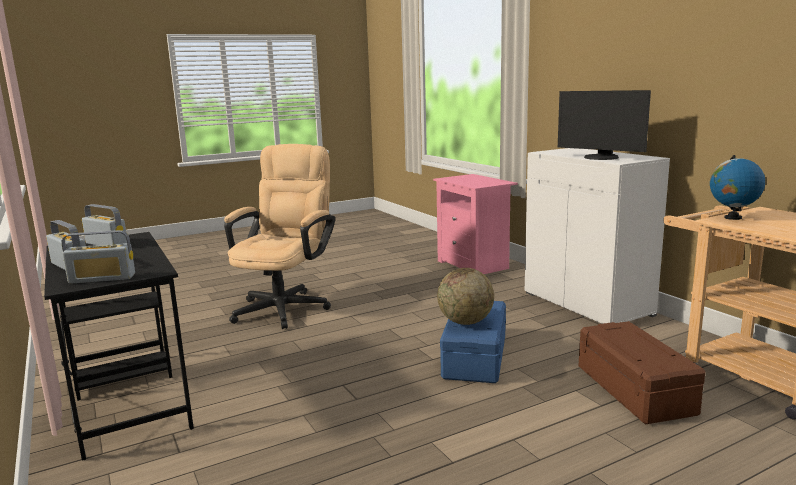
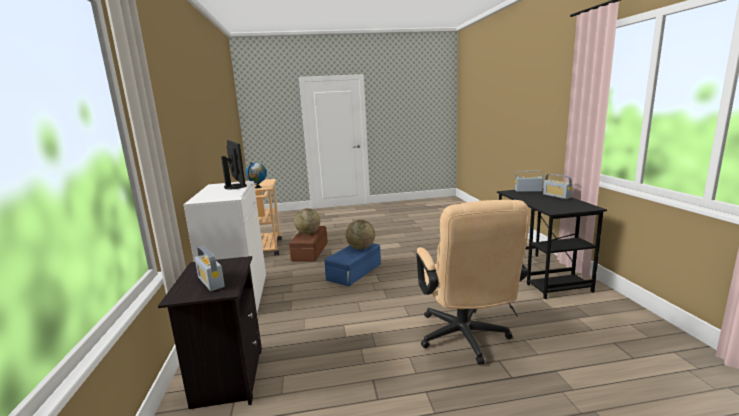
camera: 160 degrees left, 0 degrees up
(106, 244) = (562, 206): radio -> radio (211, 282)
(286, 306) = (465, 340): beige office chair -> beige office chair turned 45 degrees counterclockwise
(474, 265) = (227, 377): pink nightstand -> black nightstand
(633, 342) = (308, 233): none -> globe

